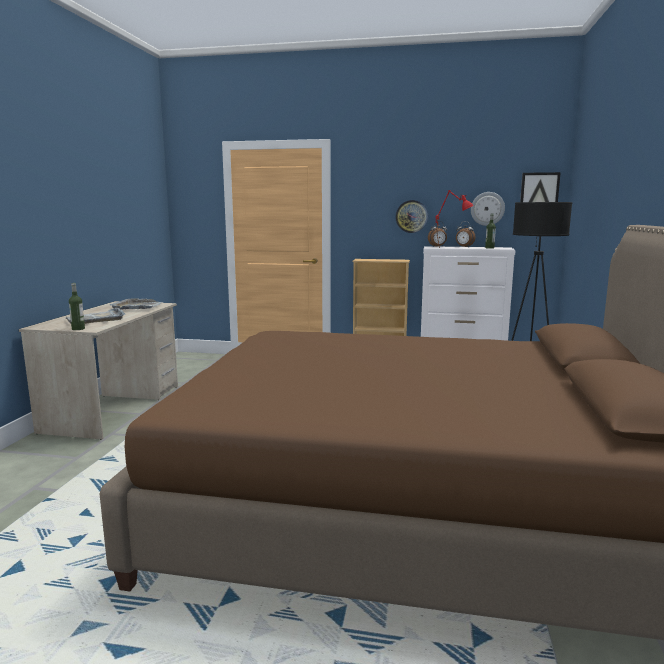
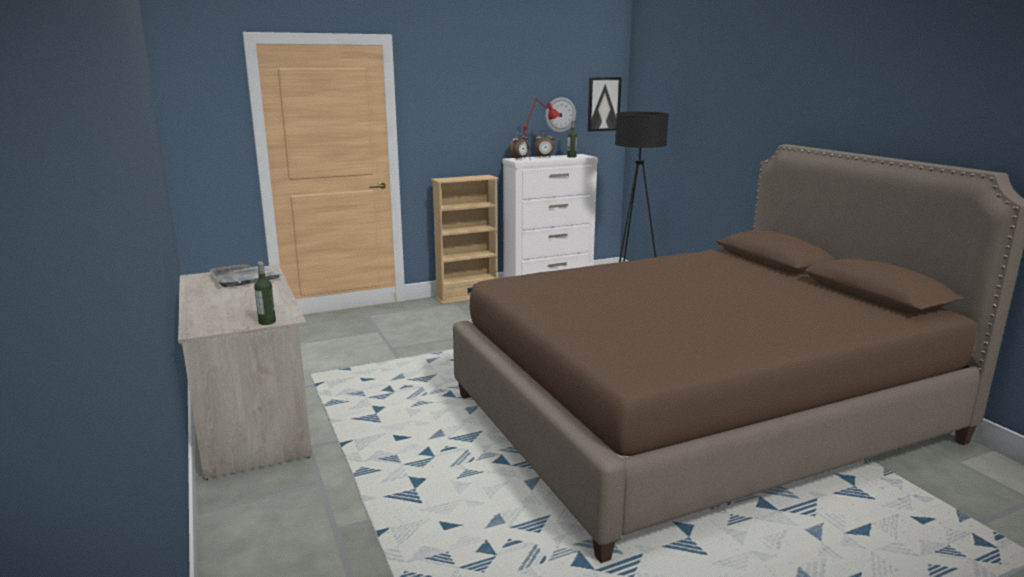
camera: 35 degrees left, 5 degrees up
(96, 319) = (245, 305): grey tray -> none
(411, 216) = (487, 126): wall clock -> none

